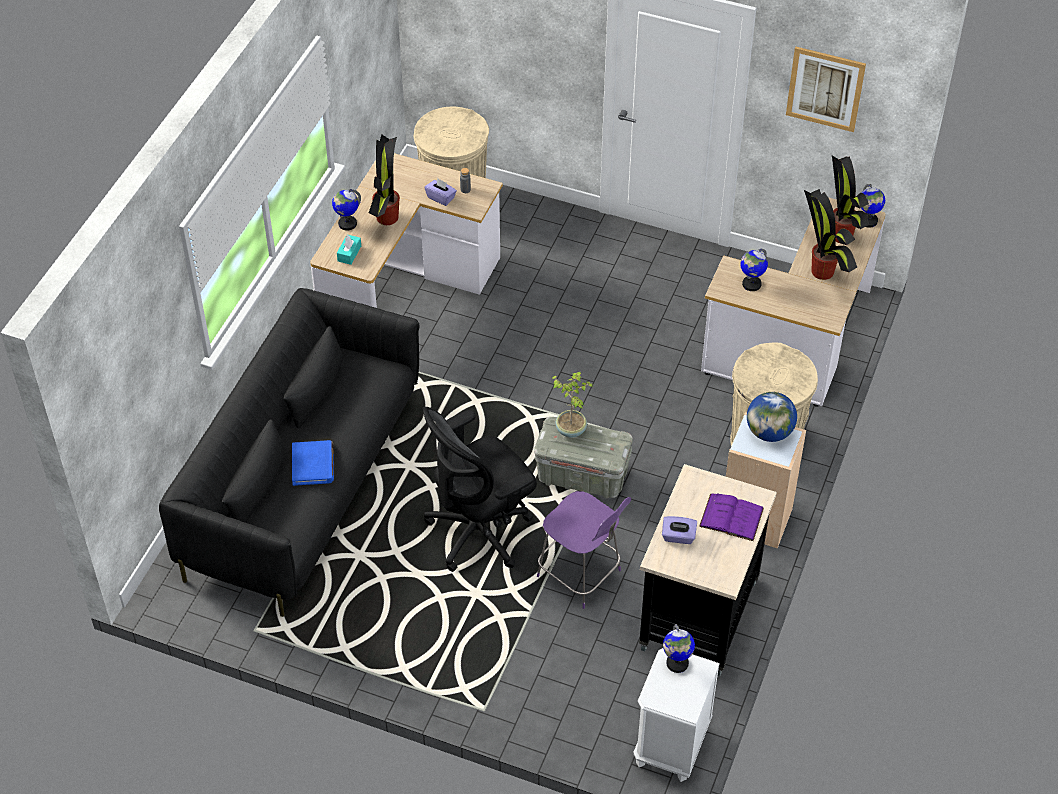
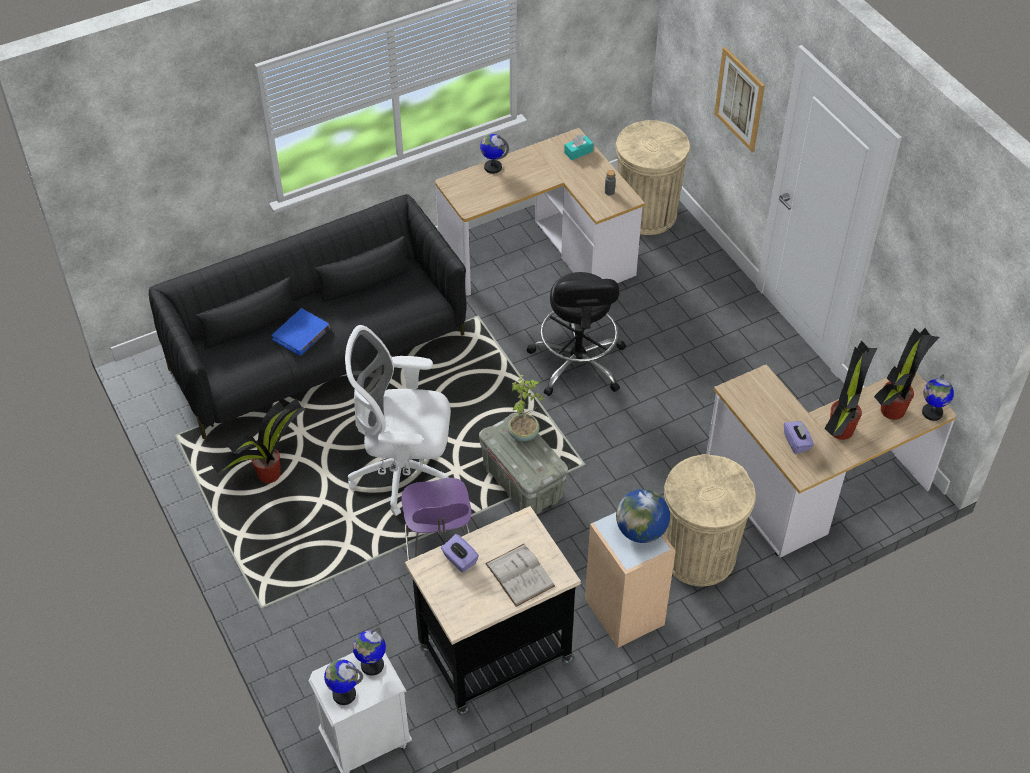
camera: 40 degrees right, 0 degrees up
(349, 253) = (470, 190): turquoise tissue box -> turquoise tissue box (578, 152)
(387, 218) = (526, 180): potted plant -> potted plant (267, 475)
(441, 198) = (583, 187): purple tissue box -> purple tissue box (797, 443)
(482, 528) = (406, 470): black office chair -> white office chair
(527, 357) = (577, 365): none -> black stool
(731, 517) = (520, 575): purple book -> white book
(751, 284) = (764, 402): globe -> globe (344, 694)
(825, 88) = (937, 254): picture -> picture (739, 99)

